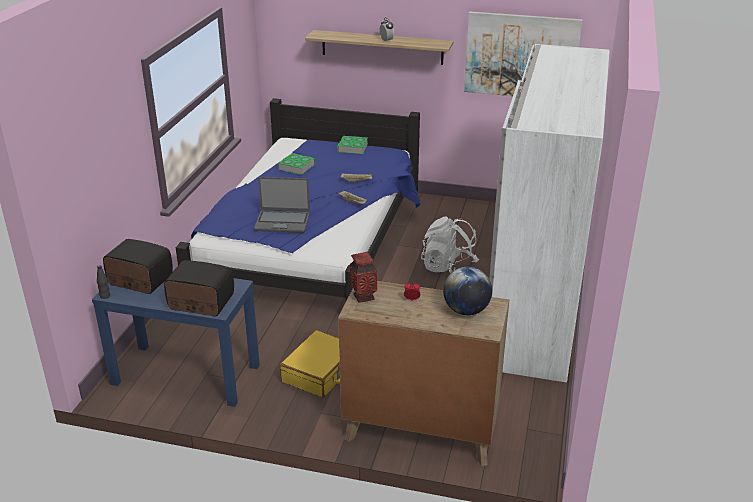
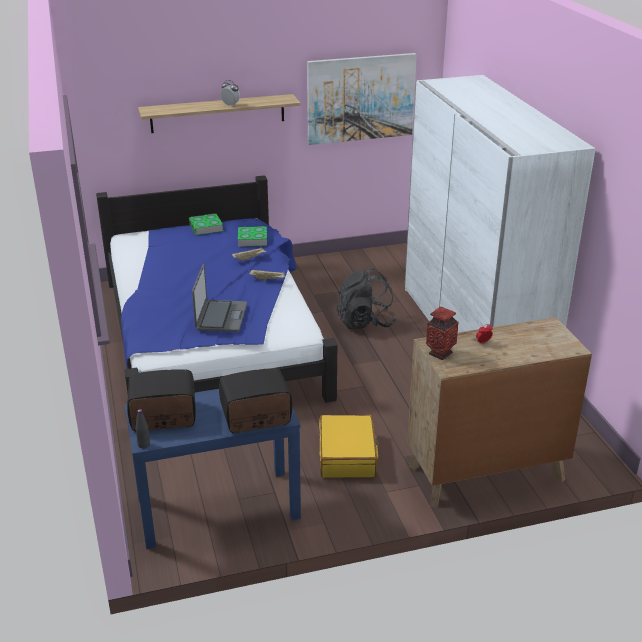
camera: 30 degrees left, 0 degrees up
(282, 222) = (221, 317): laptop -> laptop turned 60 degrees counterclockwise
(297, 166) = (171, 259): book -> book (252, 239)
(448, 268) = (365, 322): white backpack -> black backpack
(466, 311) = (536, 337): globe -> none

